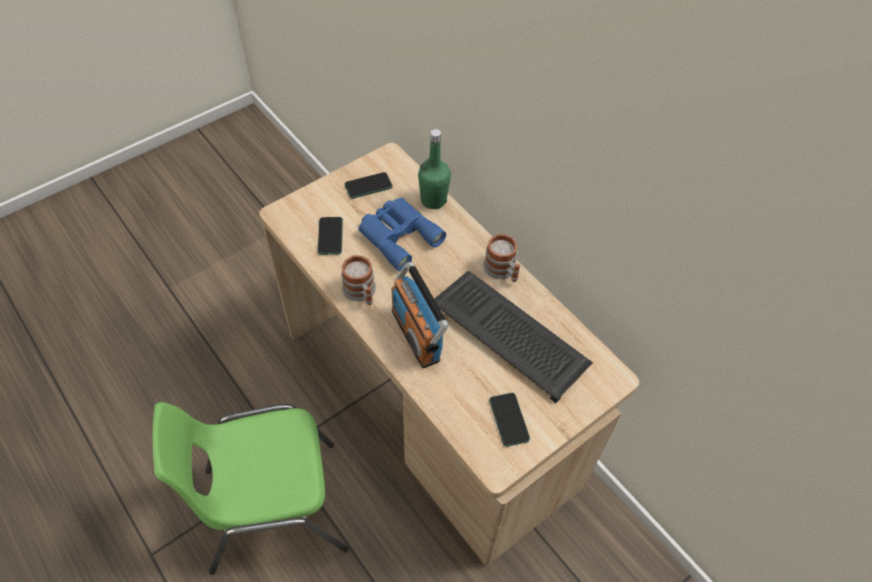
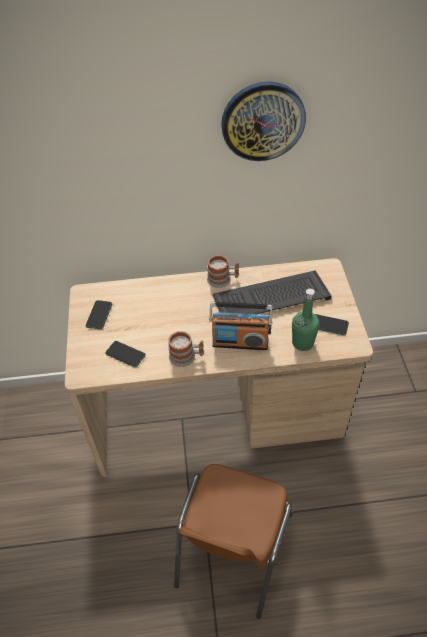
camera: 55 degrees left, 5 degrees down
(272, 507) = (232, 551): green chair -> brown chair
(398, 235) = (154, 317): blue binoculars -> none
(433, 200) = (141, 287): green bottle -> green bottle (302, 343)
(611, 118) = (263, 121): none -> wall clock

